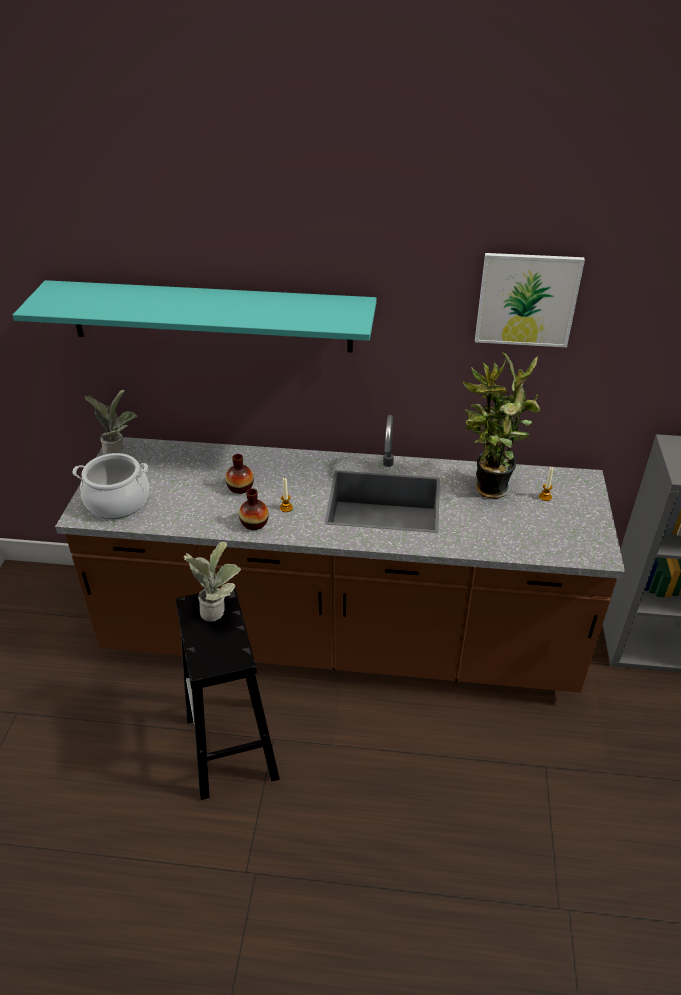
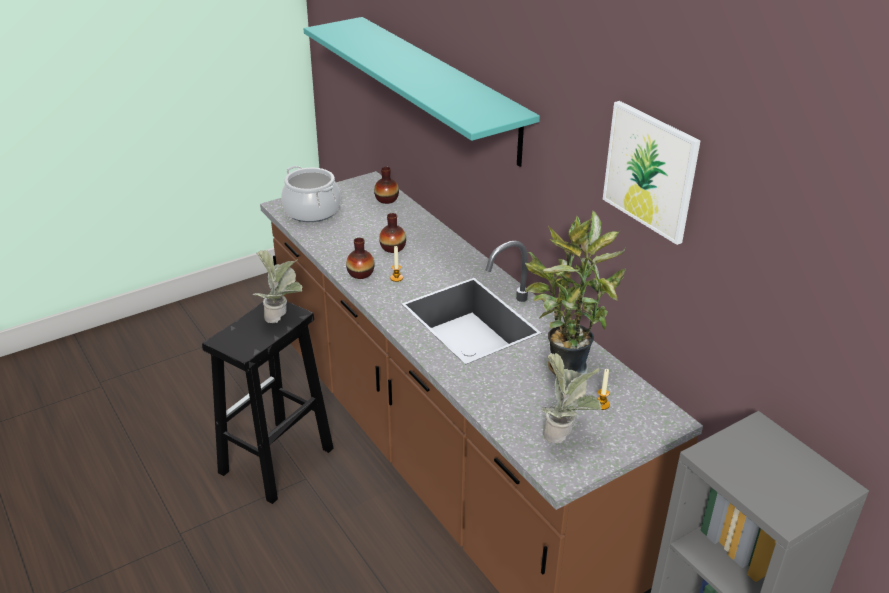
camera: 50 degrees right, 5 degrees down
(119, 451) = (365, 183): potted plant -> potted plant (564, 436)
(163, 453) = (386, 199): none -> vase

